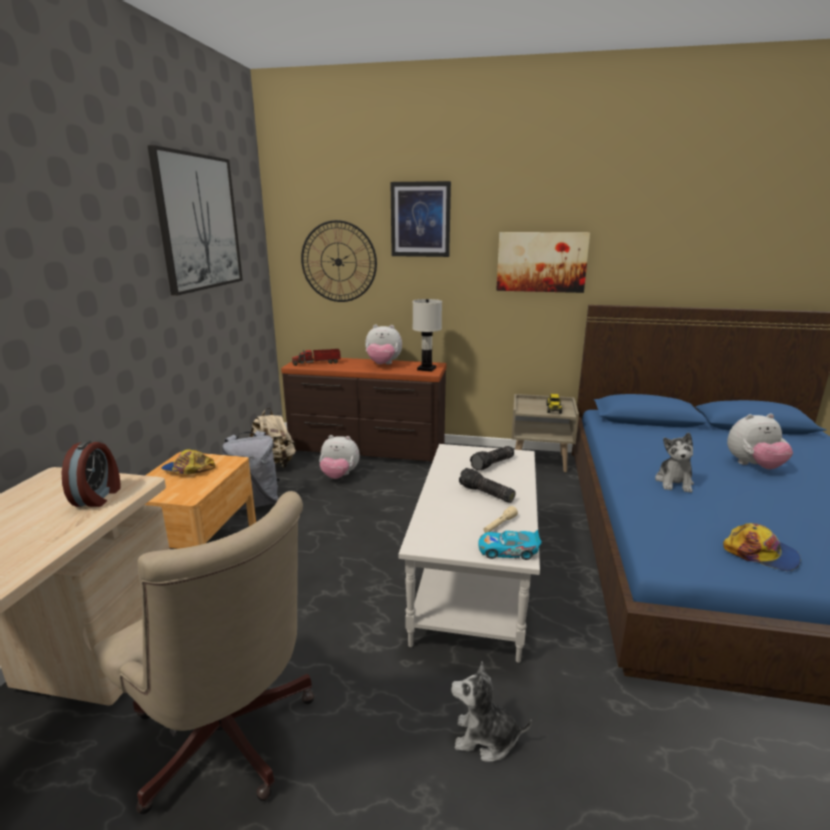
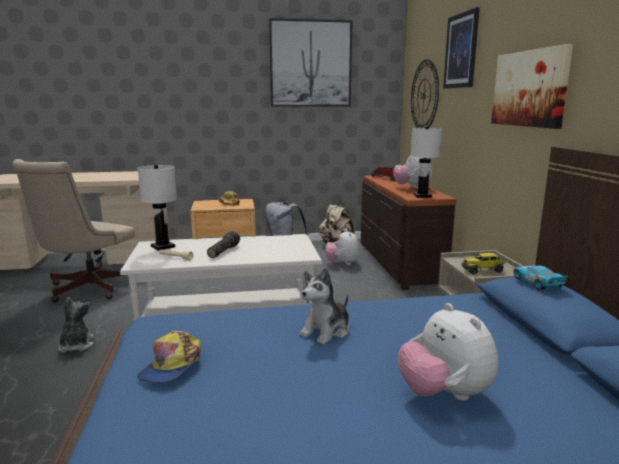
camera: 70 degrees right, 5 degrees down
(98, 496) = (134, 177): alarm clock -> none
(443, 533) = (162, 247): none -> white table lamp
(493, 464) = (278, 249): flashlight -> none
(508, 551) = (141, 261): toy car -> toy car (537, 283)
(674, 482) = (326, 331): plush toy -> plush toy turned 45 degrees counterclockwise

